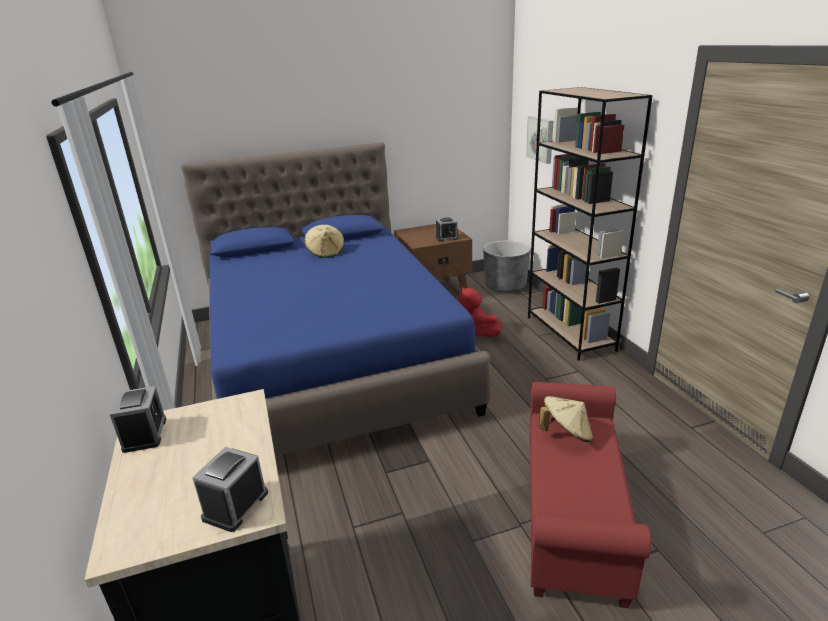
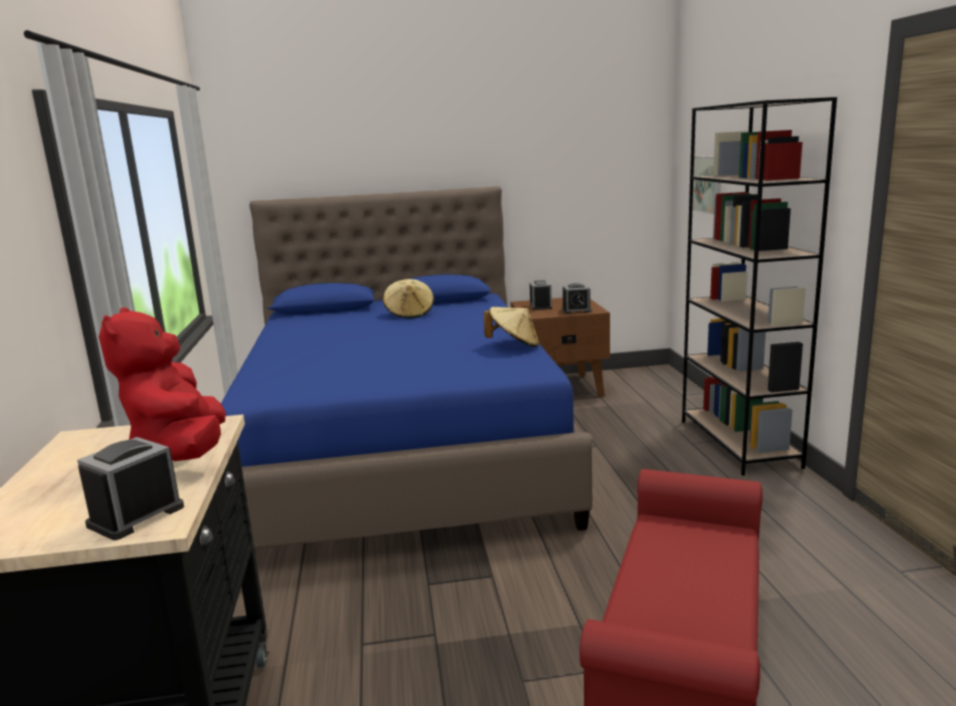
camera: 10 degrees right, 10 degrees down
(145, 434) = (77, 445): alarm clock -> alarm clock (540, 306)
(476, 333) = (604, 435): red plush toy -> red plush toy (181, 452)
(505, 286) = (660, 385): grey planter -> none
(566, 433) = (680, 541): beige hat -> beige hat (514, 345)

